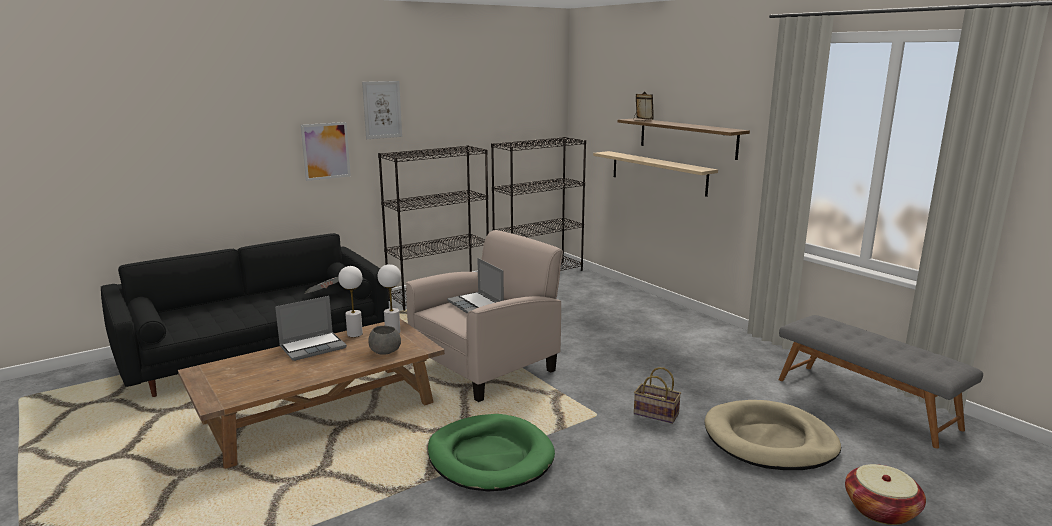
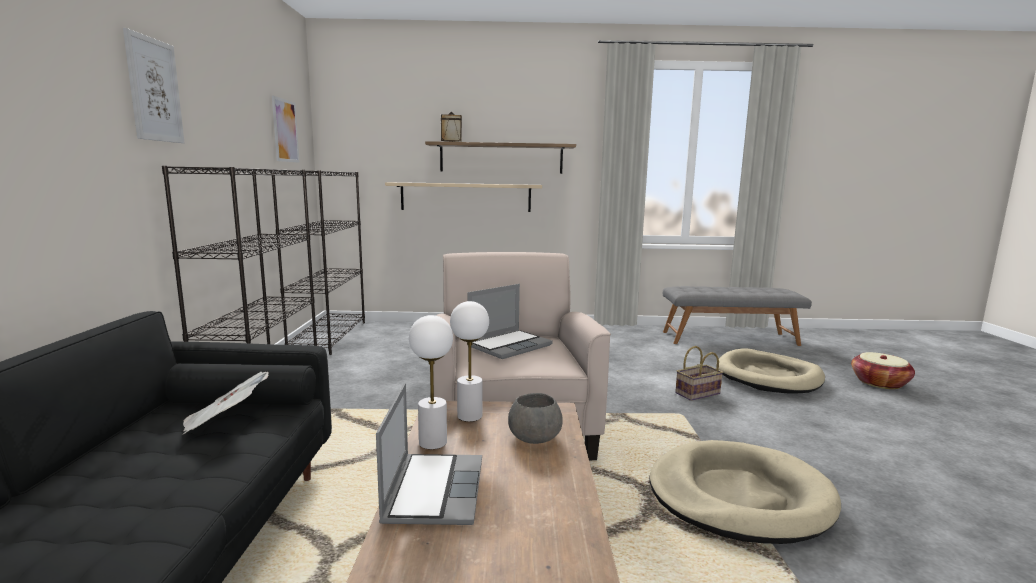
camera: 55 degrees left, 5 degrees down
(326, 151) = (76, 151): picture -> picture (285, 130)
(476, 305) = (509, 345): laptop -> laptop turned 45 degrees counterclockwise
(490, 457) = (738, 496): green dog bed -> beige dog bed

